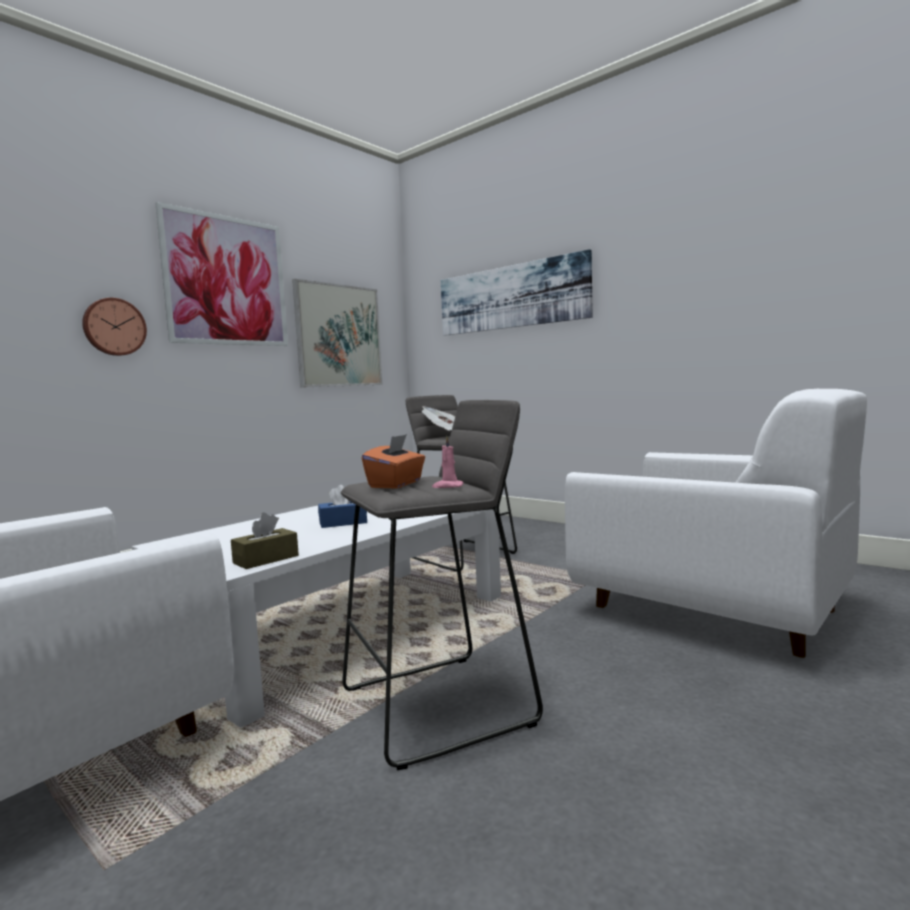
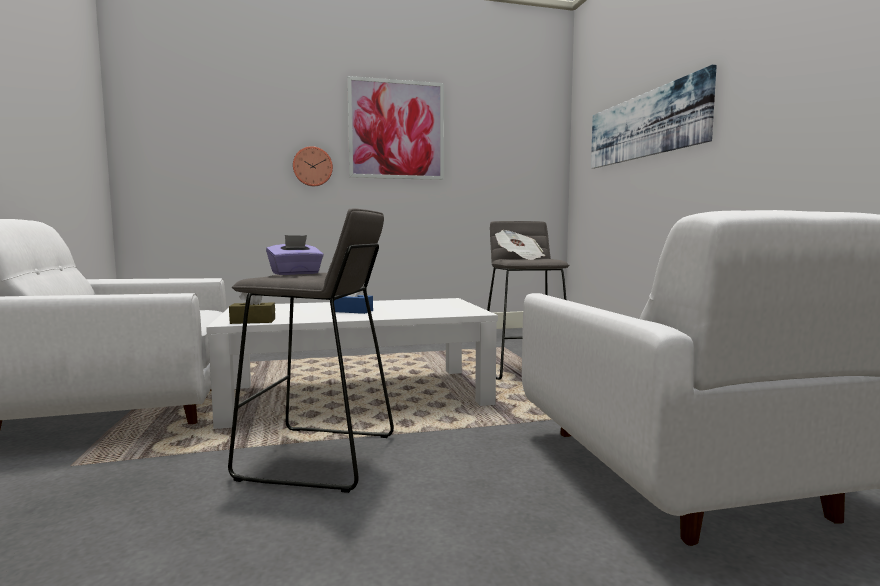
camera: 35 degrees right, 0 degrees up
(339, 336) = (494, 171): picture -> none
(396, 484) = (296, 273): orange tissue box -> purple tissue box
(447, 486) = (308, 277): pink candle -> none

